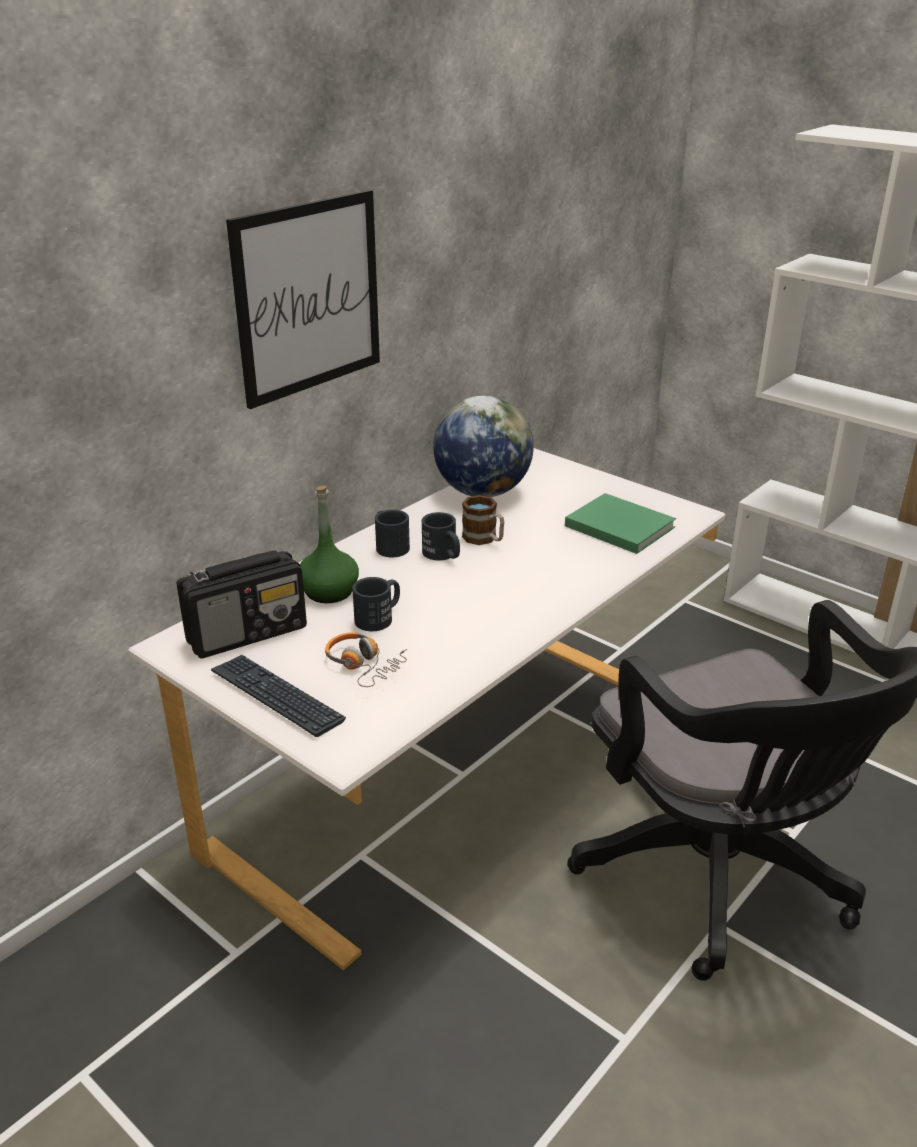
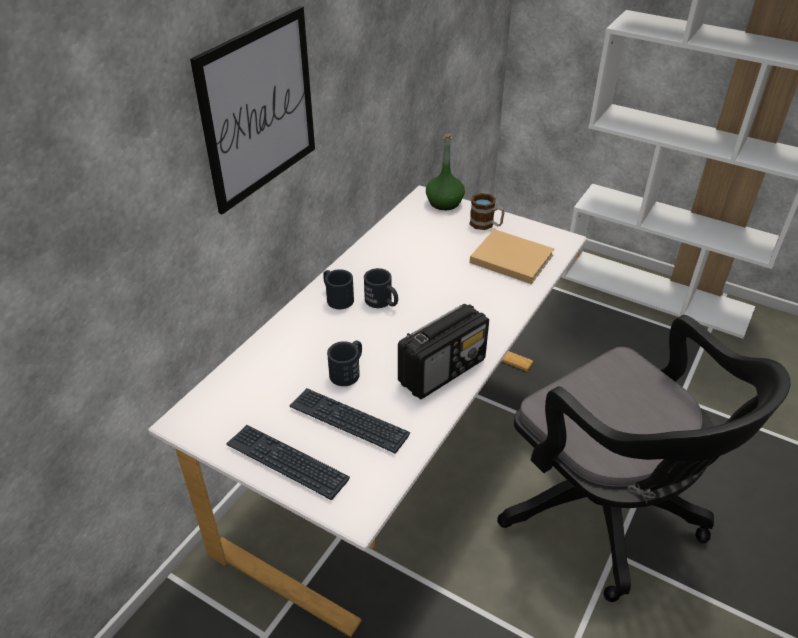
camera: 10 degrees left, 10 degrees up
(248, 633) = (245, 401): radio -> radio (443, 370)
(329, 592) = (300, 350): green bottle -> green bottle (444, 203)
(363, 665) = (348, 421): headphones -> keyboard
(482, 492) = (396, 235): globe -> none
(484, 539) = (410, 282): mug -> mug (486, 225)
(617, 525) = (509, 258): green book -> beige book

